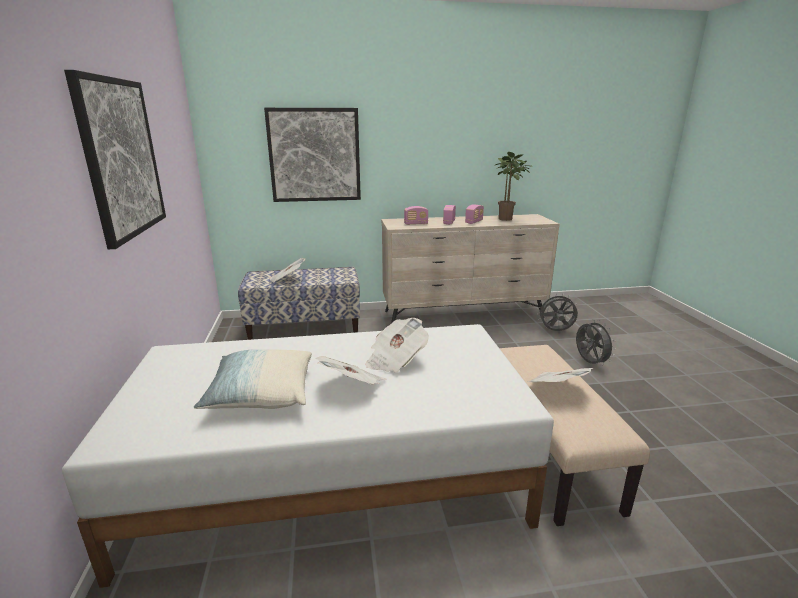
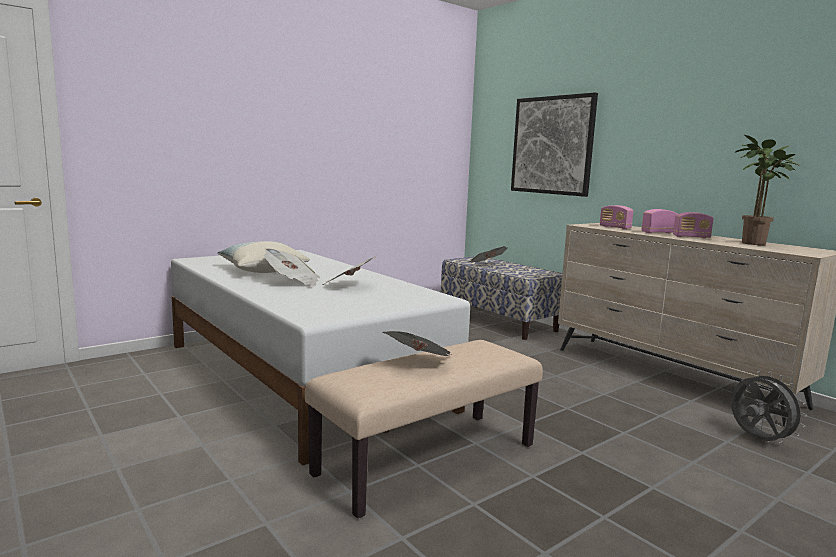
camera: 60 degrees right, 10 degrees down
(121, 158) = (325, 121): picture -> none
(589, 363) = (702, 475): grey fan -> none

